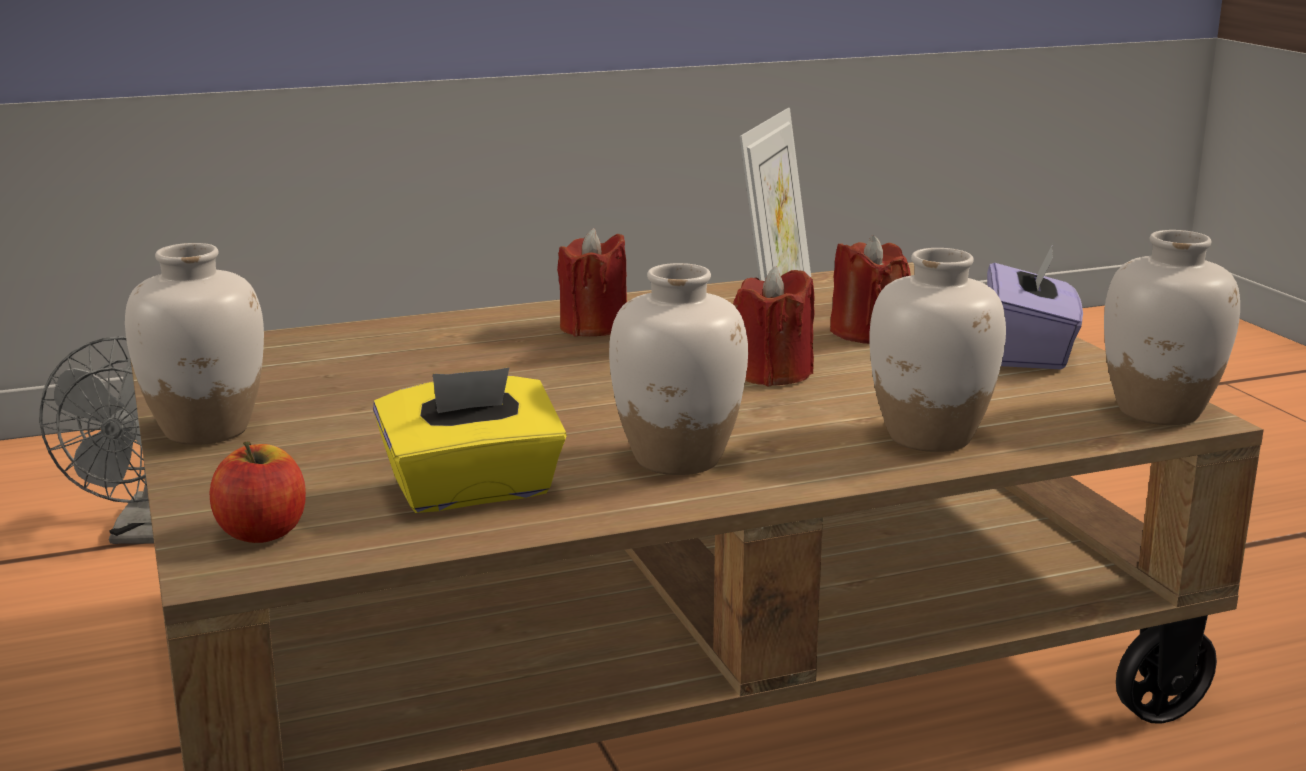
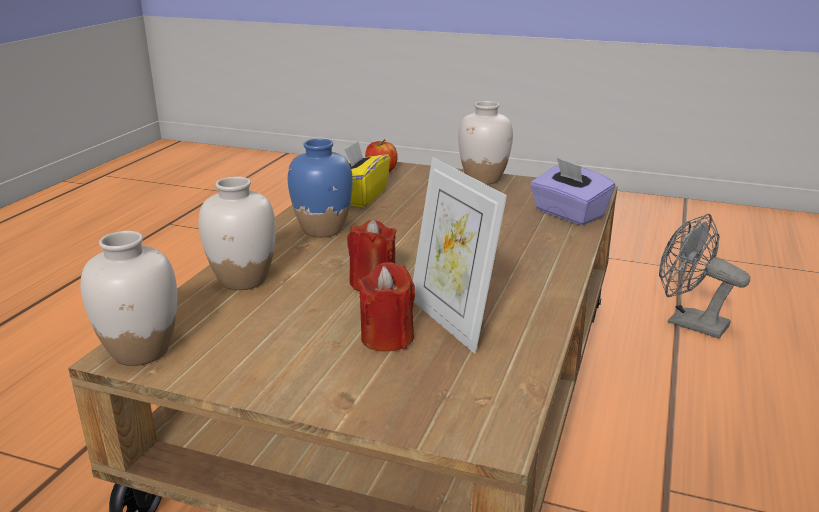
camera: 130 degrees right, 5 degrees up
(594, 327) = (514, 270): red candle -> none
(678, 458) = (323, 230): white vase -> blue vase
(1028, 352) = (270, 371): purple tissue box -> purple tissue box (568, 214)

